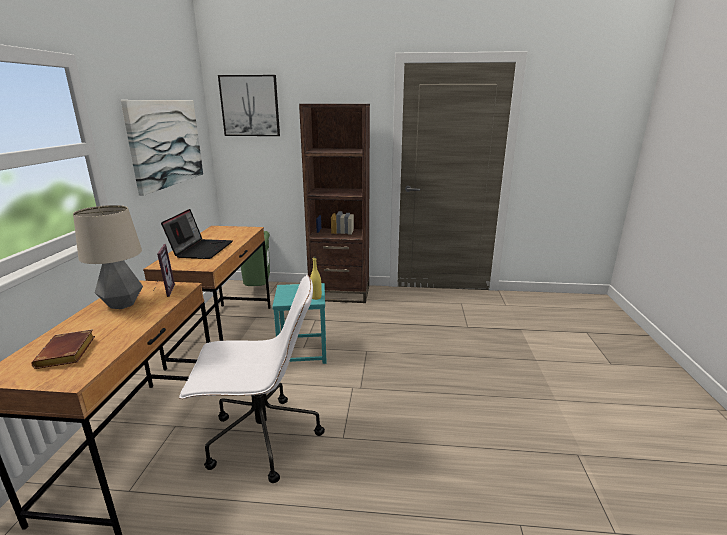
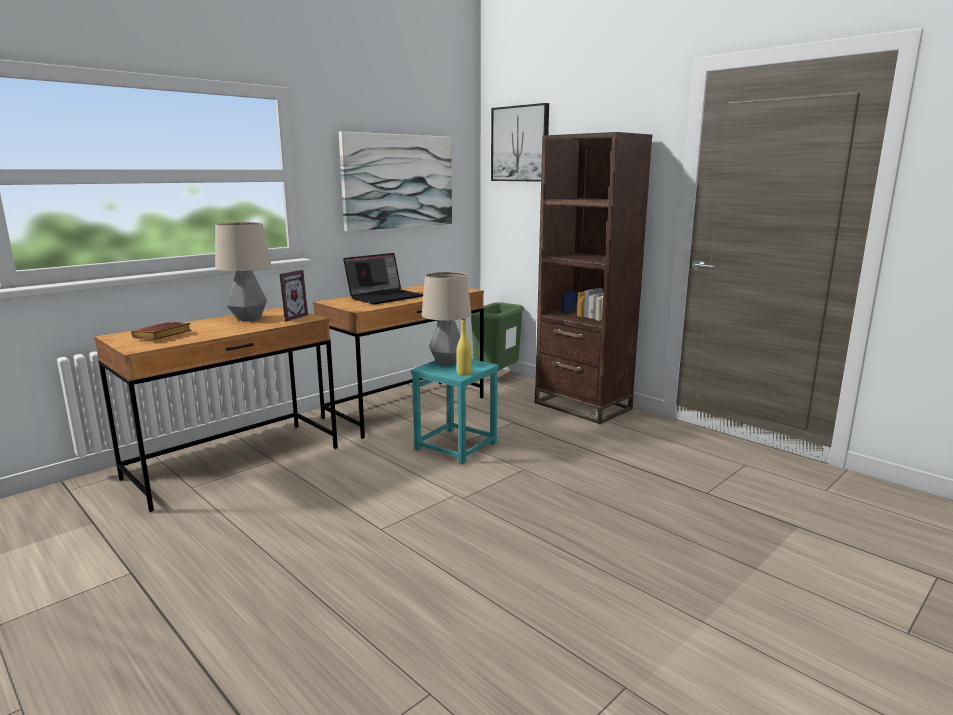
camera: 40 degrees right, 5 degrees down
(261, 439) = (316, 497): white office chair -> none
(288, 292) = (447, 362): none -> table lamp

